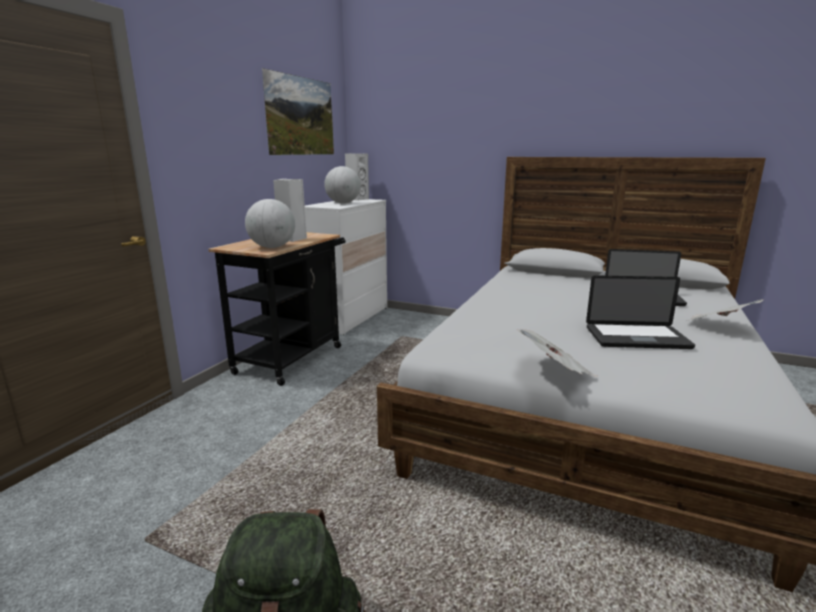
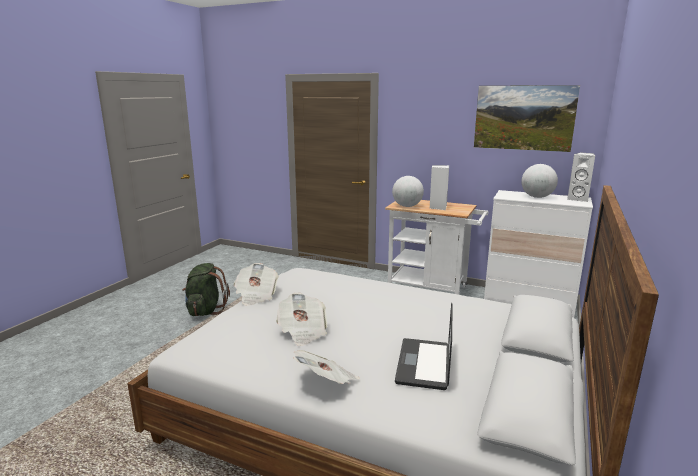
camera: 90 degrees right, 0 degrees up
(293, 357) = (432, 289): black cart -> white cart
(637, 338) = (302, 331): laptop -> newspaper

